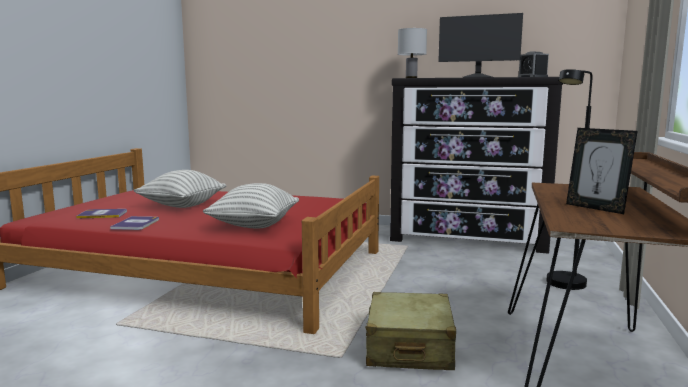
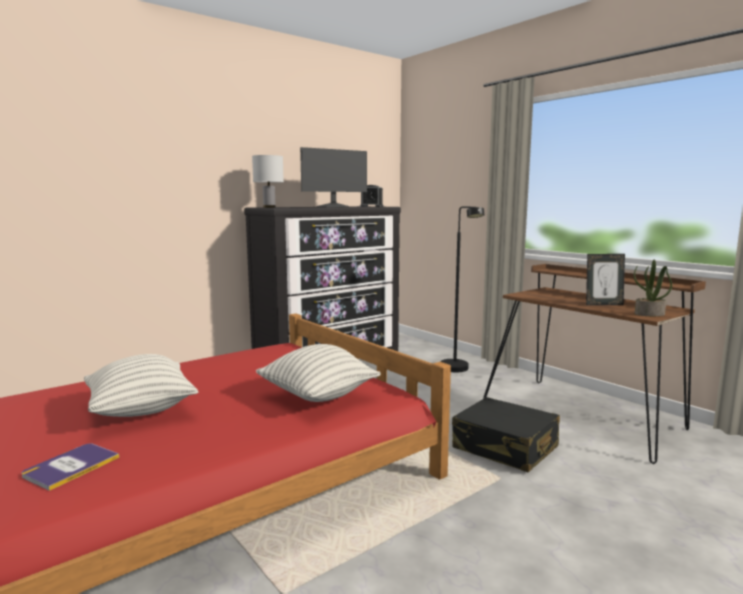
camera: 55 degrees left, 0 degrees up
(136, 224) = (187, 451): book -> none
(409, 347) = (505, 448): beige suitcase -> black suitcase
(591, 225) = (649, 314): none -> potted plant

